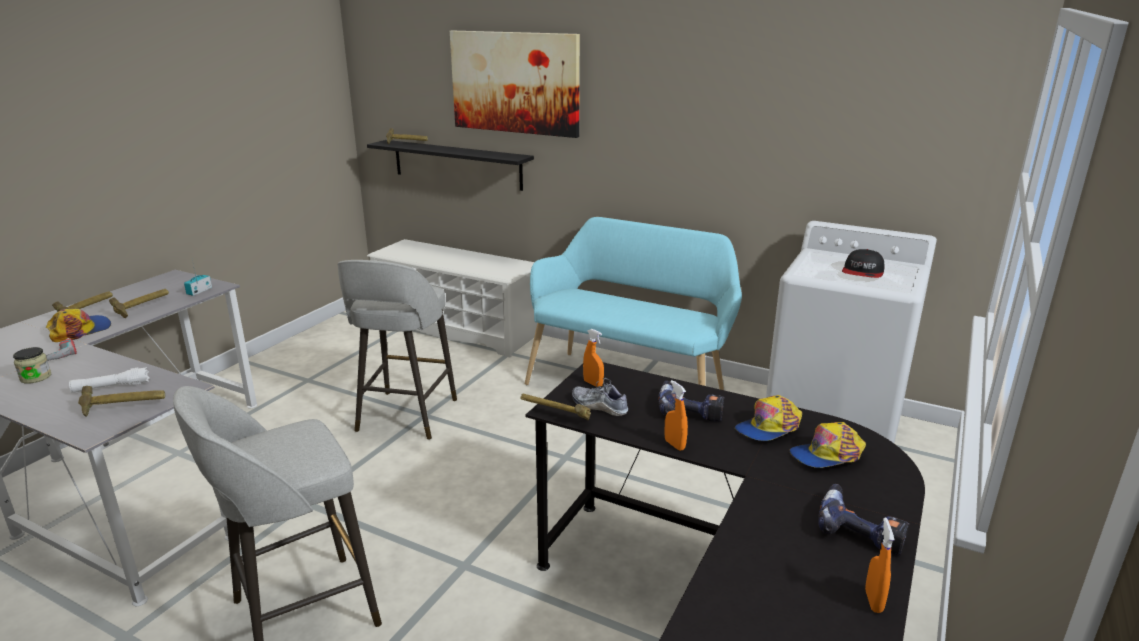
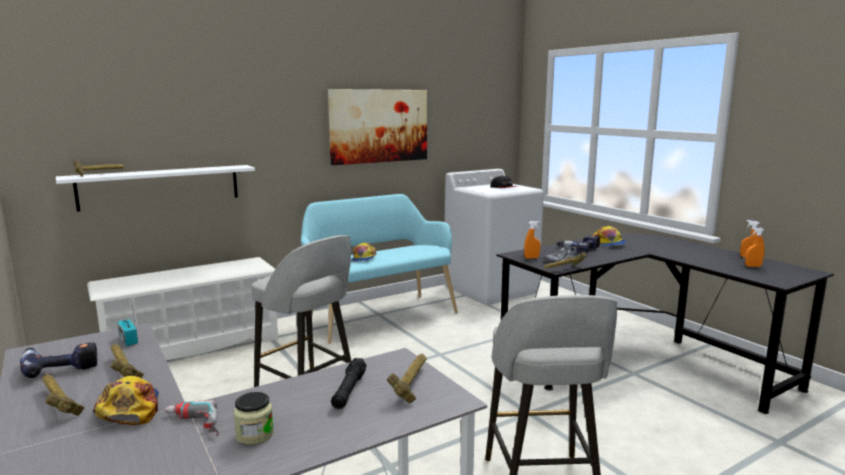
camera: 60 degrees left, 10 degrees down
(111, 387) = (349, 390): white flashlight -> black flashlight
(457, 164) = (160, 187): black shelf -> white shelf
(515, 83) = (224, 104): picture -> picture (379, 126)
(674, 445) = (614, 257): orange spray bottle -> orange spray bottle (753, 266)
(827, 455) = (639, 241): cap -> cap (363, 258)
(861, 528) = (699, 249): power drill -> power drill (61, 366)

